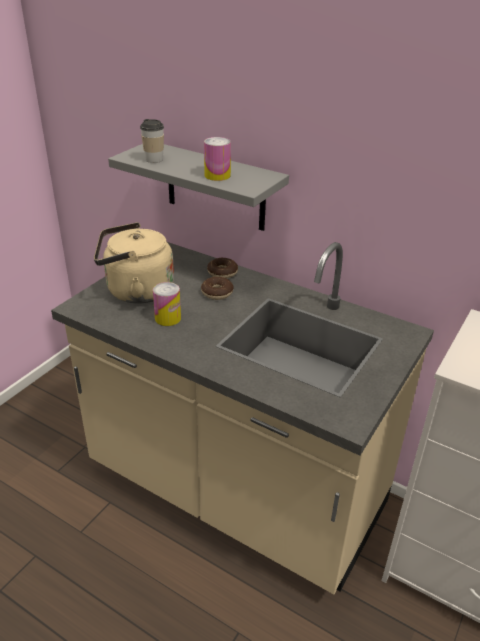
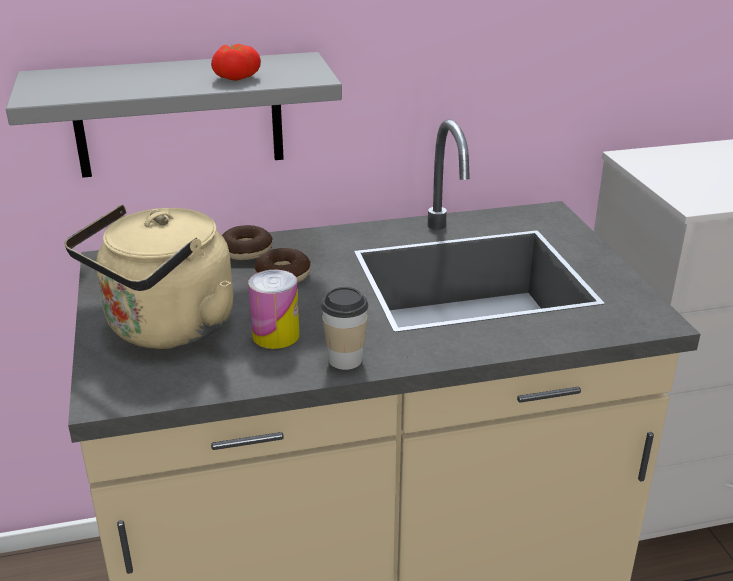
camera: 45 degrees left, 5 degrees down
(154, 159) = (92, 87): cup -> cup (345, 359)
(217, 175) = (235, 77): can -> tomato

